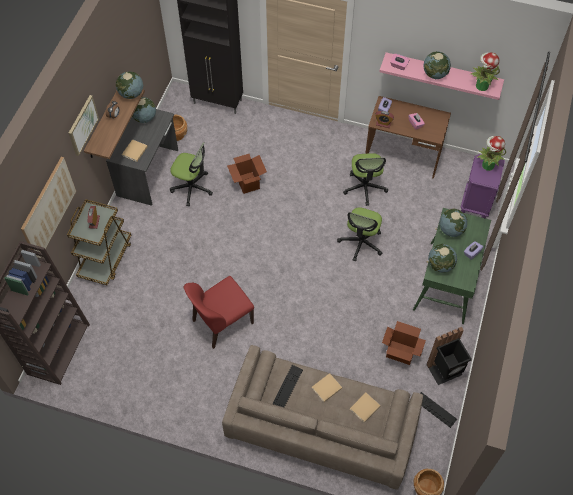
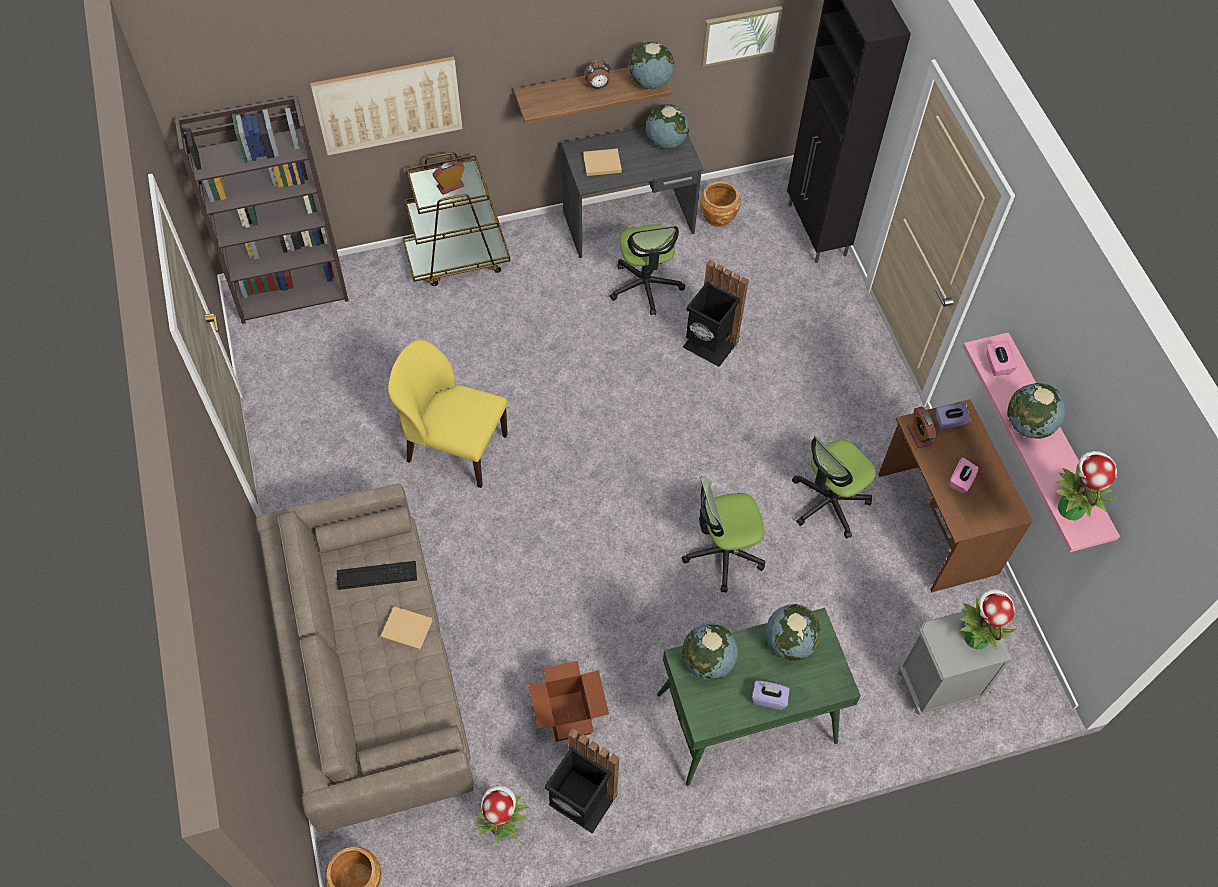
camera: 55 degrees right, 0 degrees up
(82, 125) = (530, 51): picture -> picture (740, 35)
(221, 322) = (455, 448): red chair -> yellow chair
(247, 182) = (709, 346): cardboard box -> black trash can
(364, 408) = (405, 700): beige book -> none
(435, 409) = (502, 824): keyboard -> potted plant
(476, 203) = (937, 685): purple nightstand -> grey nightstand

